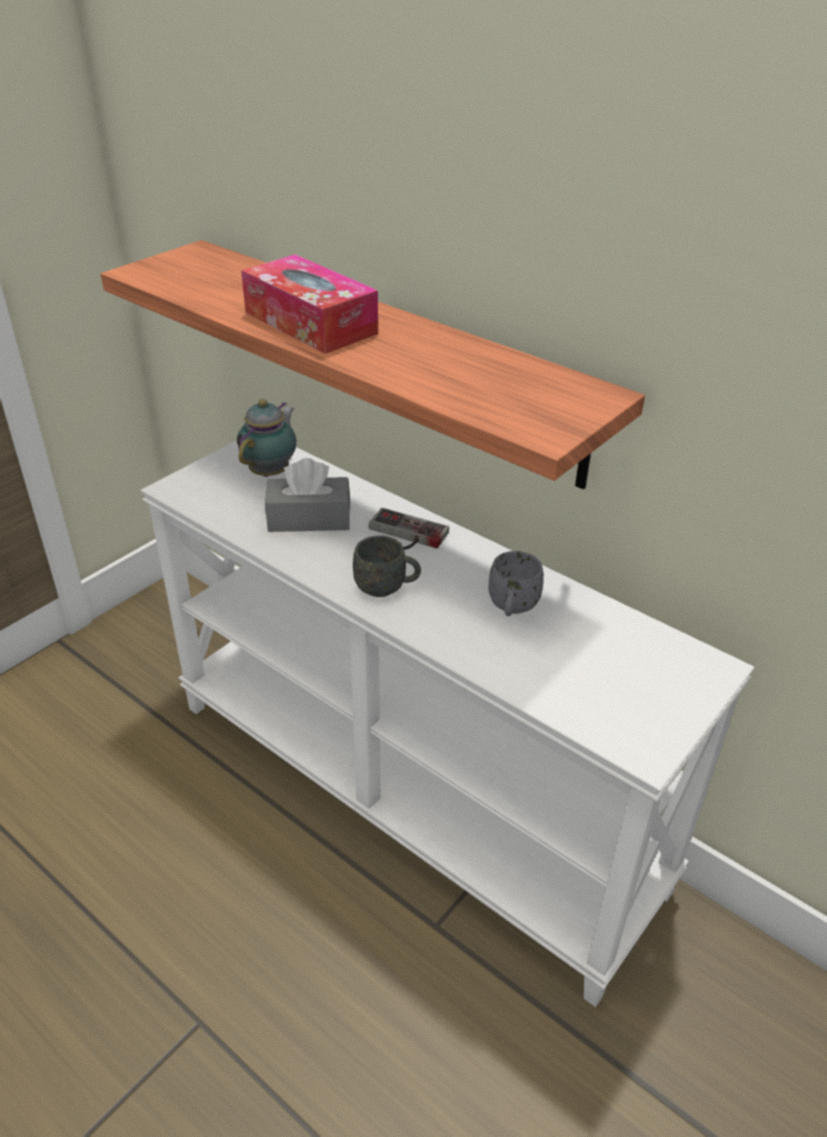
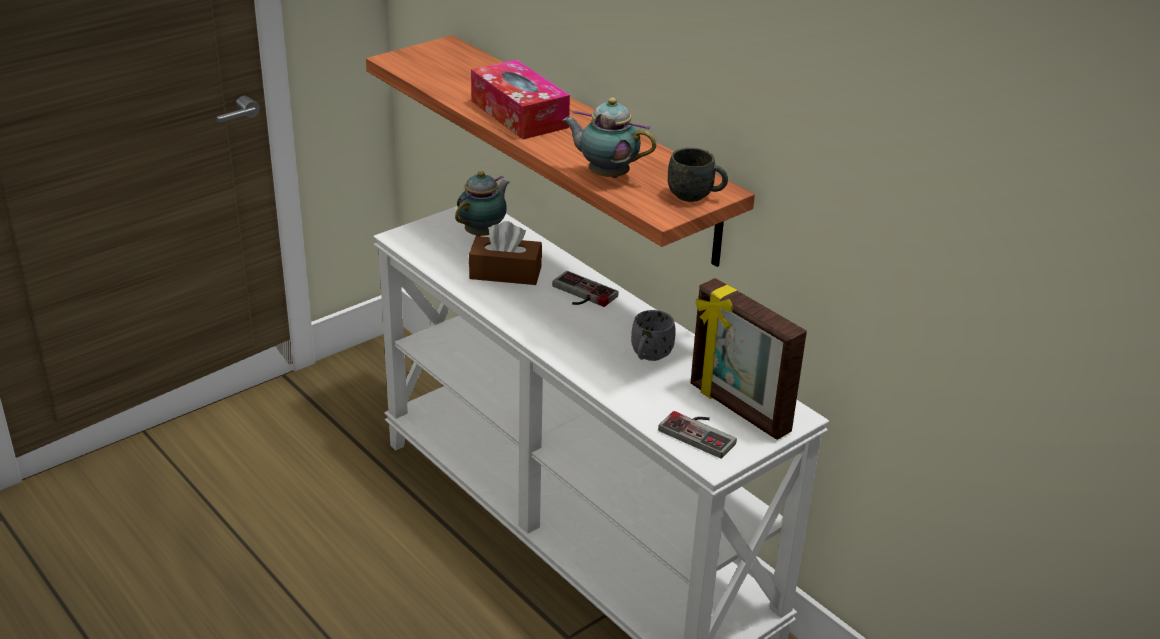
camera: 10 degrees right, 5 degrees down
(309, 518) = (505, 273): grey tissue box -> brown tissue box
(387, 588) = (553, 330): grey mug -> grey mug (696, 196)
(449, 389) = (606, 175): none -> teapot
(613, 709) = (701, 432): none -> game controller
(644, 668) = (738, 409): none -> picture frame

